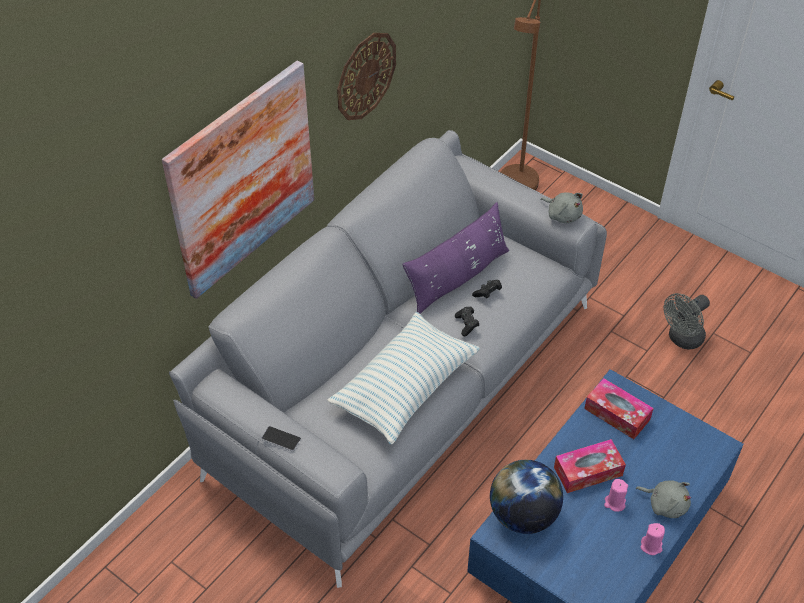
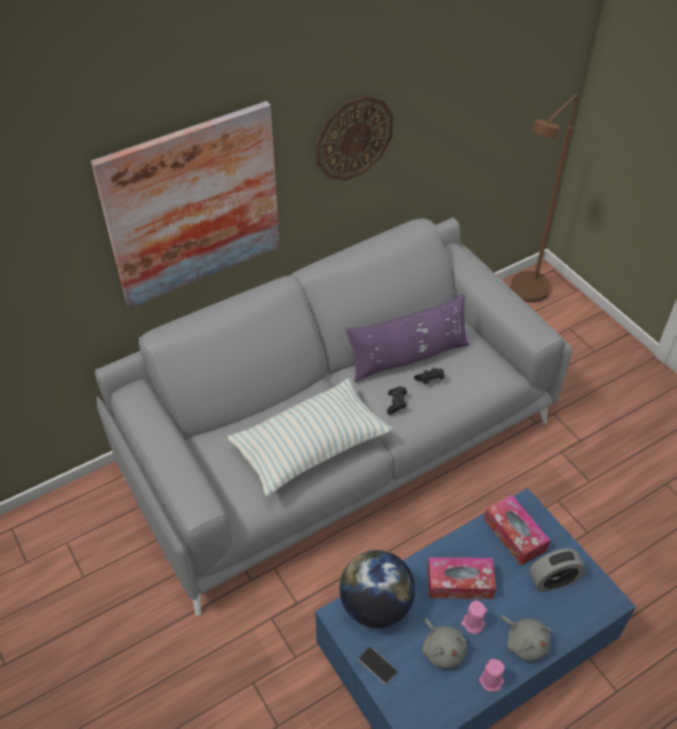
camera: 20 degrees right, 0 degrees up
(281, 439) = (164, 460): phone -> phone (377, 665)
(562, 215) = (530, 323): grey plush toy -> grey plush toy (442, 649)
(667, 443) = (553, 580): none -> alarm clock
(682, 339) = (630, 481): grey fan -> none

